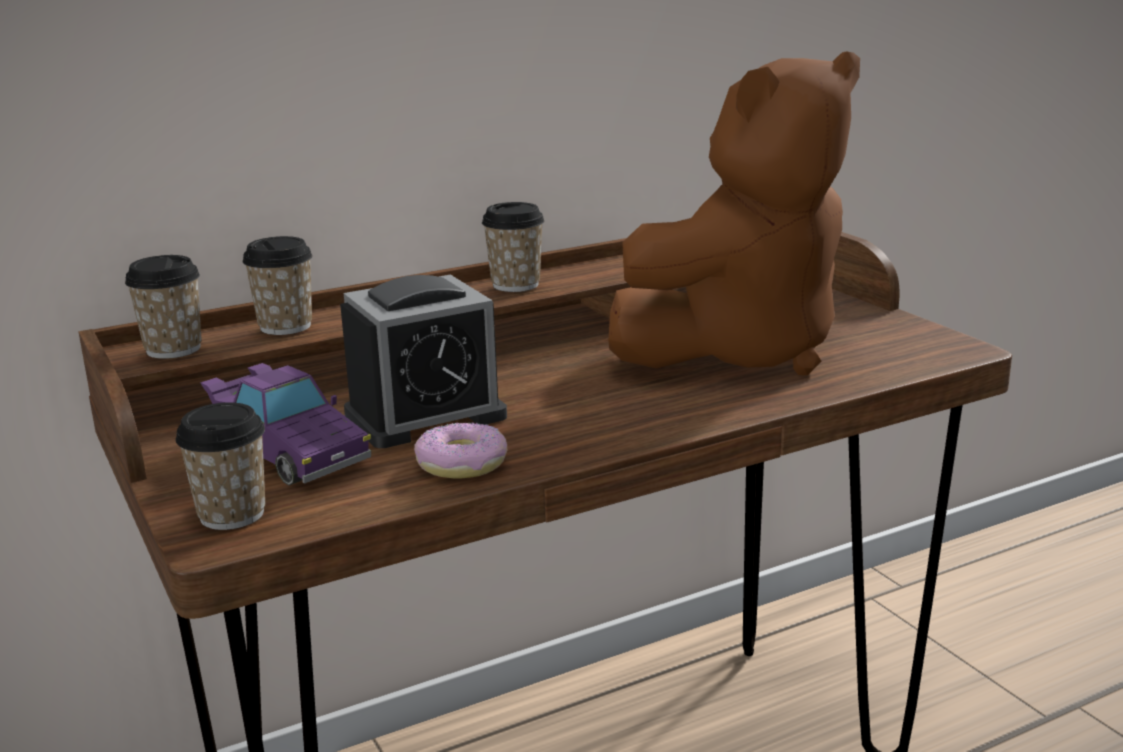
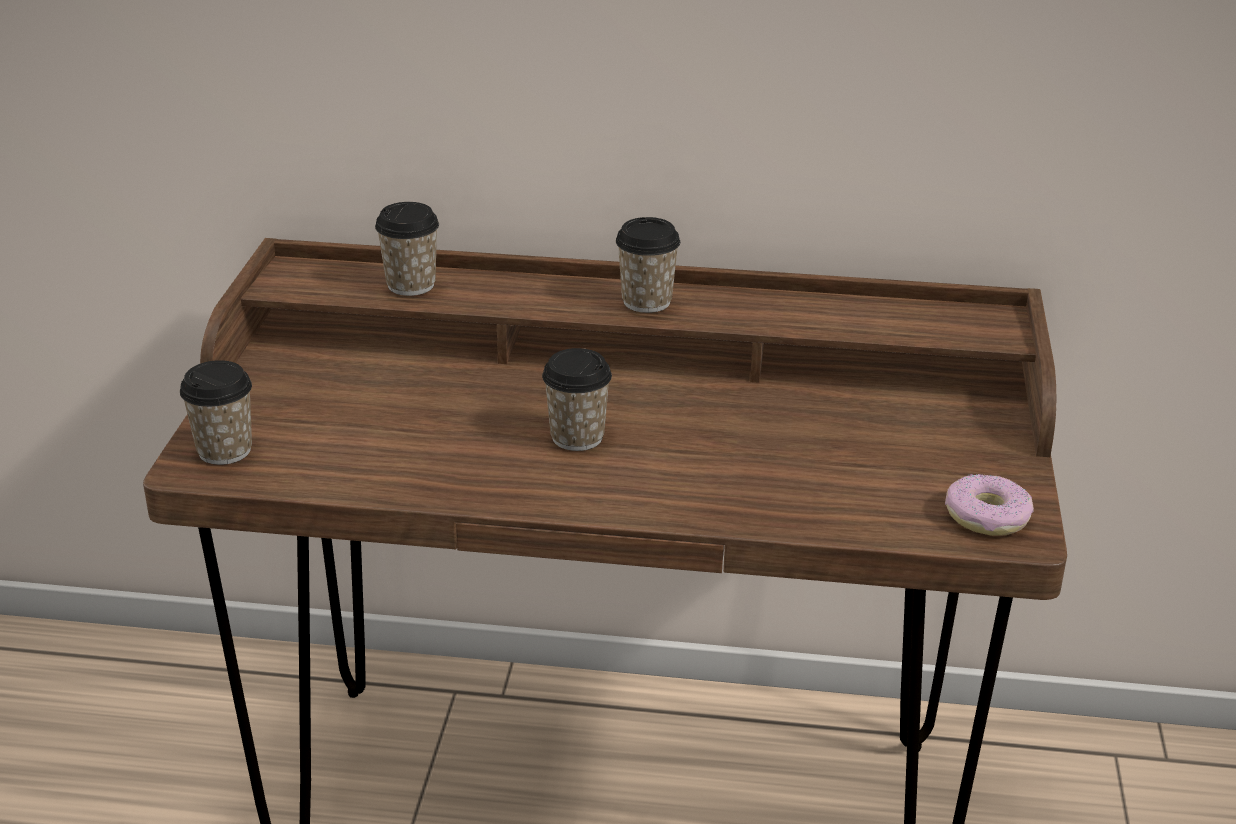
camera: 35 degrees right, 10 degrees up
(173, 349) = (308, 281): cup -> cup (577, 437)
(288, 453) = (322, 408): purple toy car -> none
(425, 416) = (456, 412): alarm clock -> none
(461, 463) = (418, 472): donut -> donut (987, 516)
(740, 351) = (805, 447): brown plush toy -> none

